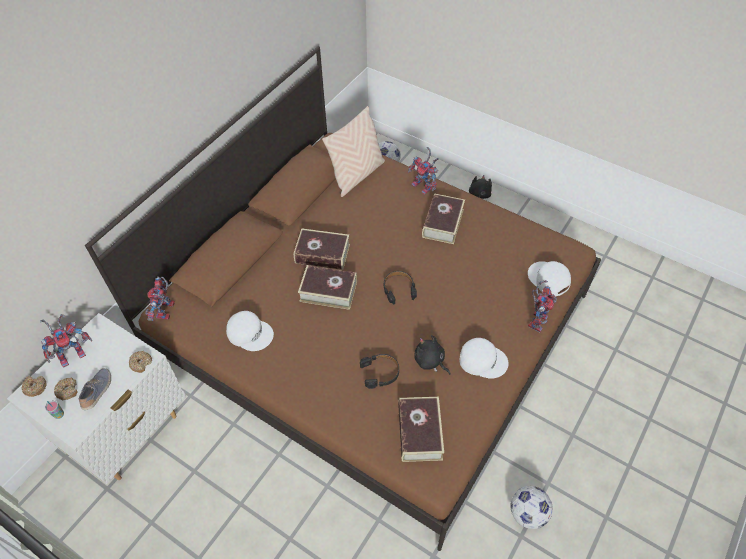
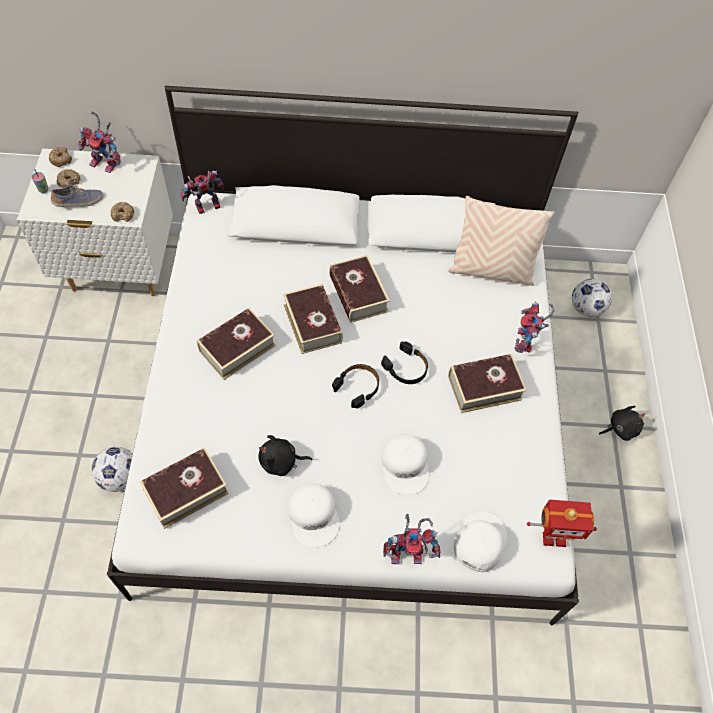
camera: 55 degrees right, 5 degrees up
(250, 333) = (222, 284): white cap -> white cap (406, 465)
(316, 347) = (237, 348): none -> book
(373, 327) = (353, 408): brown bed -> white bed
(380, 373) = (238, 420): black headphones -> black headphones (406, 368)
(430, 361) = (281, 462): black plush toy -> black plush toy turned 105 degrees counterclockwise
(527, 514) = (212, 676): football -> football (119, 478)
(563, 242) = (553, 537): none -> toy robot

